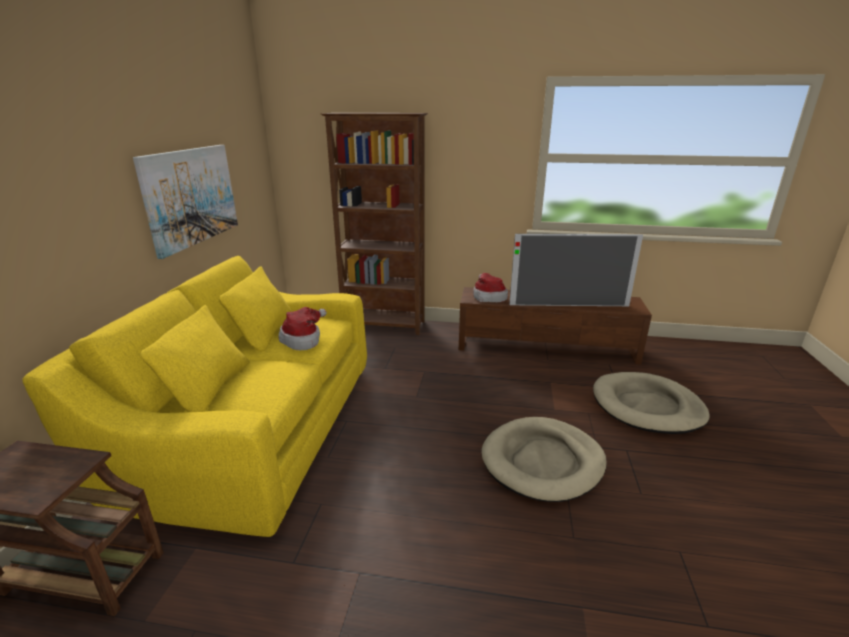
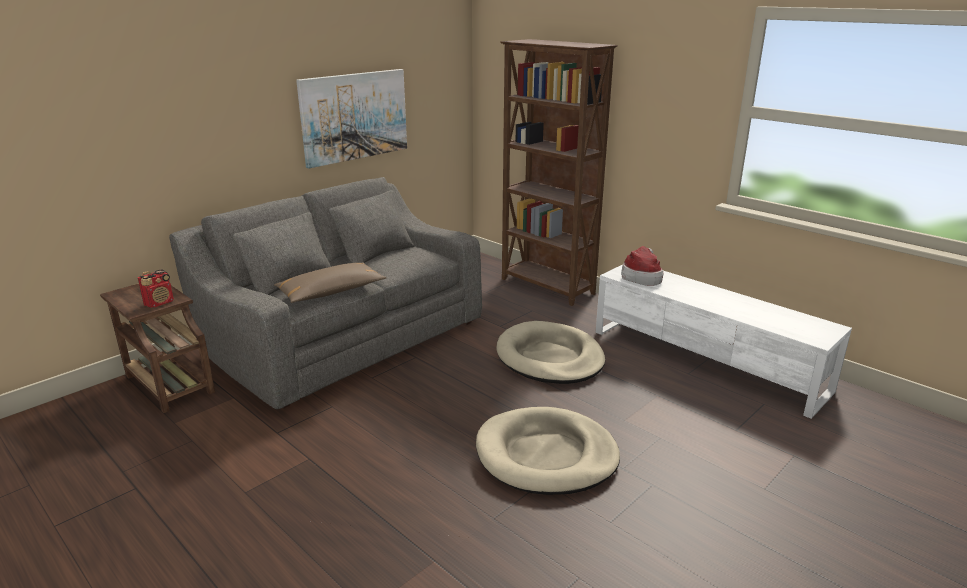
camera: 35 degrees right, 0 degrees up
(63, 474) = (160, 303): none -> radio
(254, 427) = (344, 336): yellow sofa -> grey sofa
(277, 384) = (331, 292): none -> brown pillow
(303, 339) = (393, 265): hat -> none
(546, 347) = (706, 360): brown tv stand -> white tv stand
(569, 305) = (727, 310): television -> none
(647, 406) = (745, 460): beige dog bed -> beige dog bed (549, 357)

